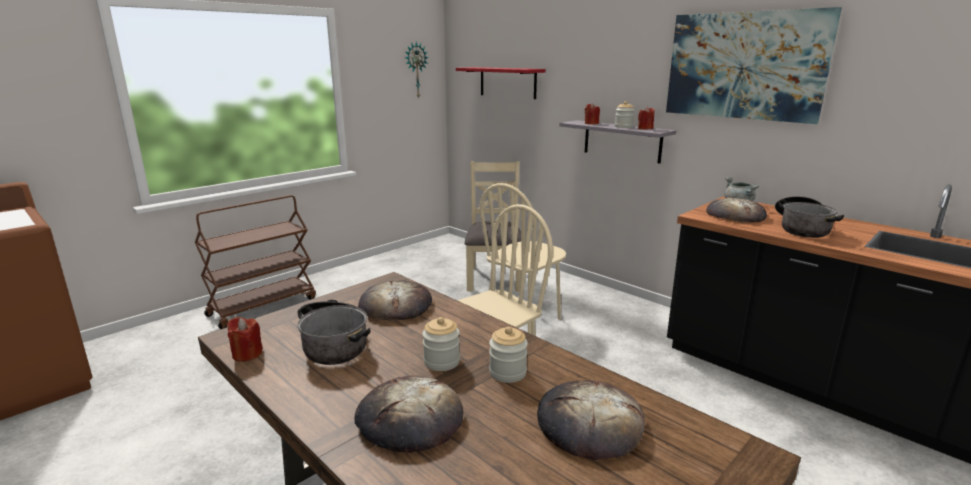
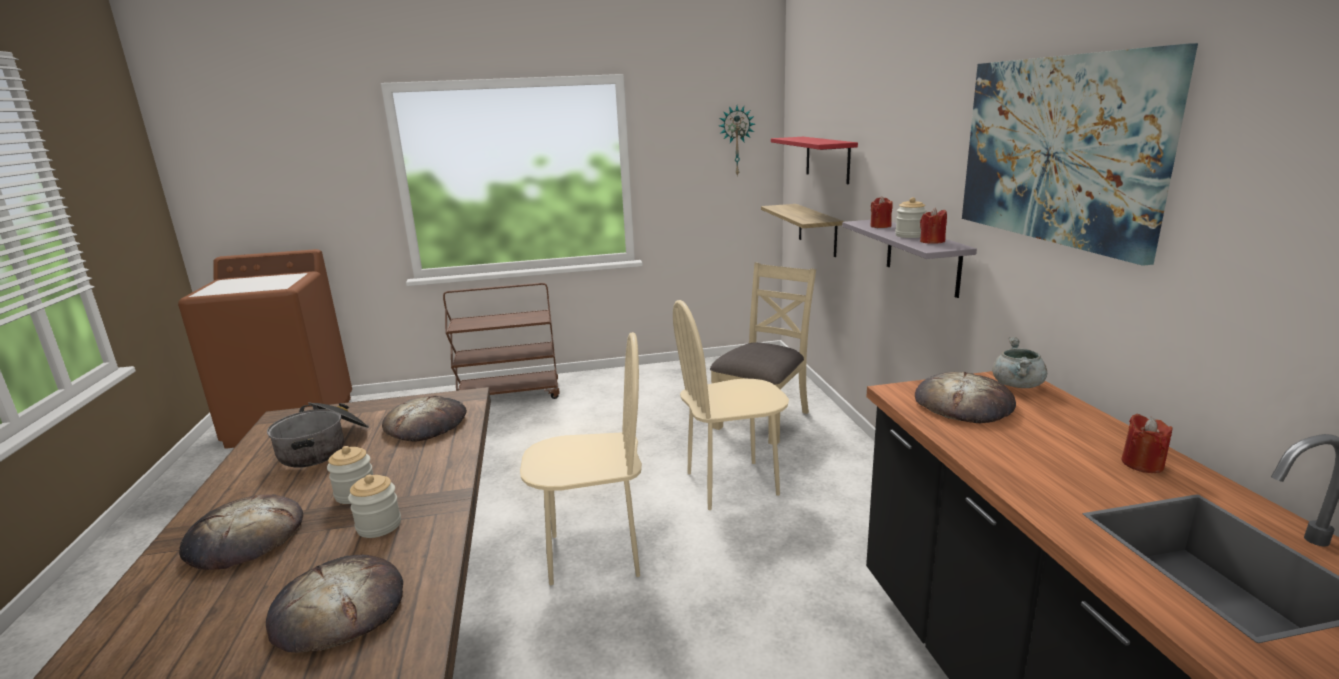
camera: 35 degrees right, 0 degrees up
(247, 354) = (263, 437): red candle -> red candle (1142, 464)
(497, 135) = (817, 229): none -> shelf
(801, 228) = (1031, 452): cooking pot -> none

